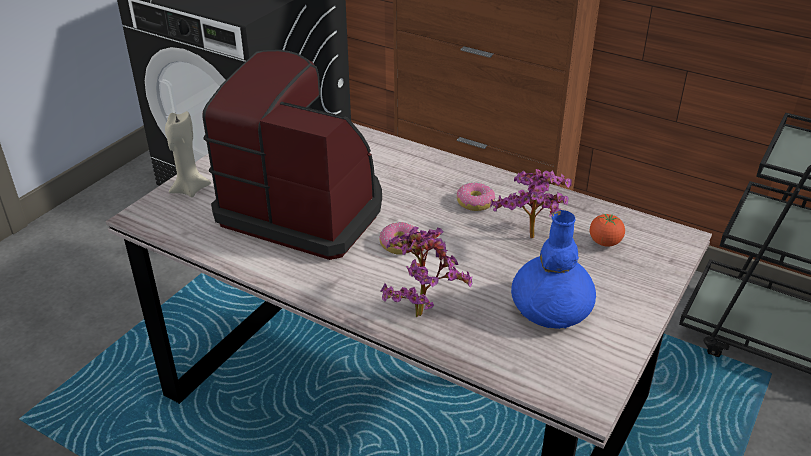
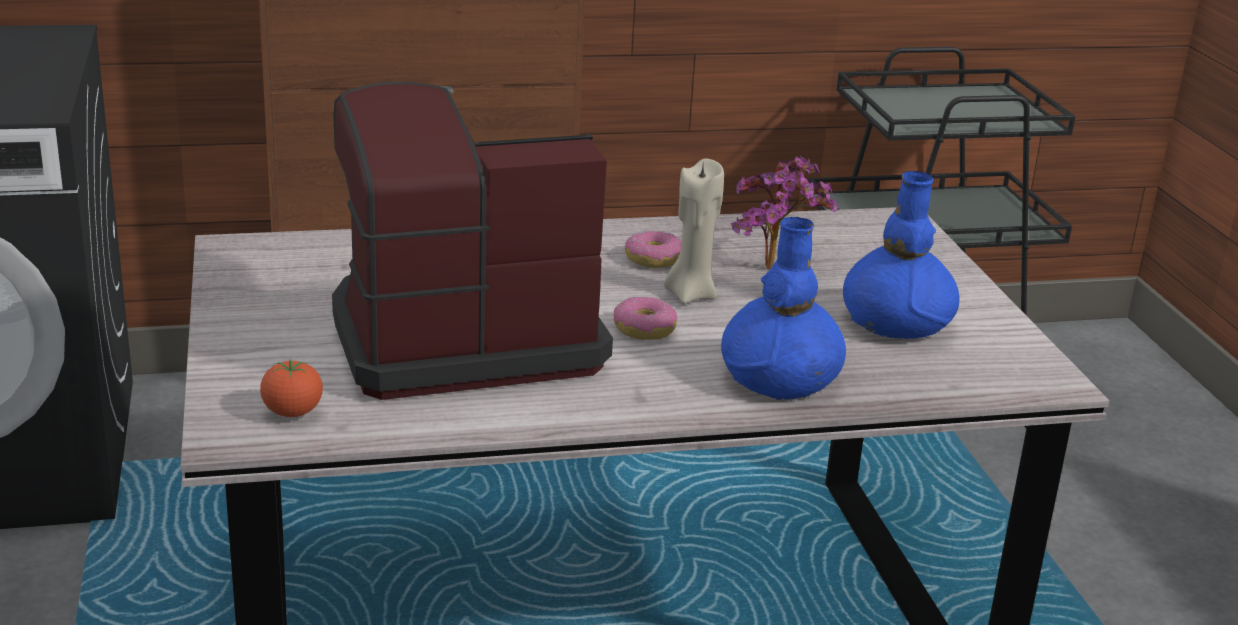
camera: 45 degrees left, 10 degrees down
(189, 189) = (247, 379): beige candle -> beige candle (691, 294)
(421, 311) = (780, 378): potted plant -> blue vase
(605, 242) = (844, 248): tomato -> tomato (292, 413)

